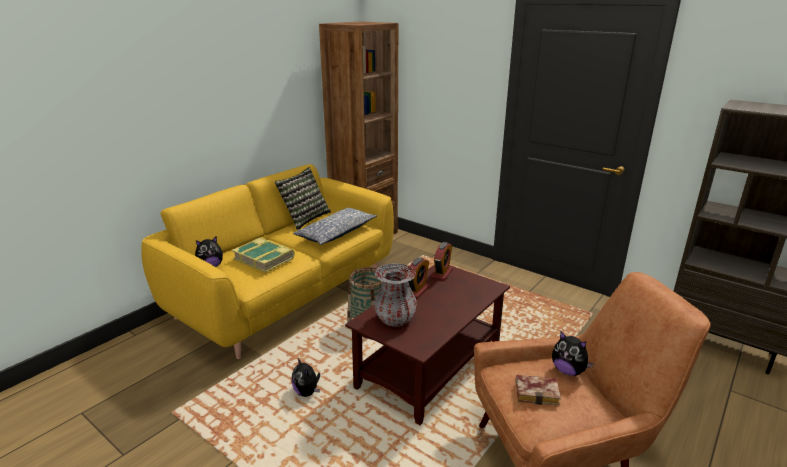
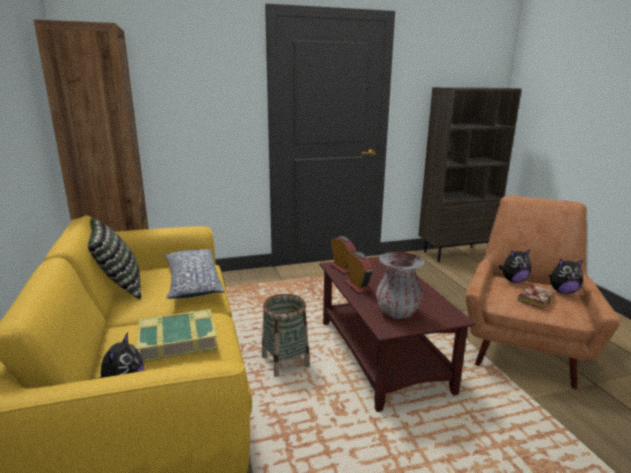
camera: 55 degrees left, 5 degrees down
(307, 392) = (355, 449): plush toy -> plush toy (562, 292)

